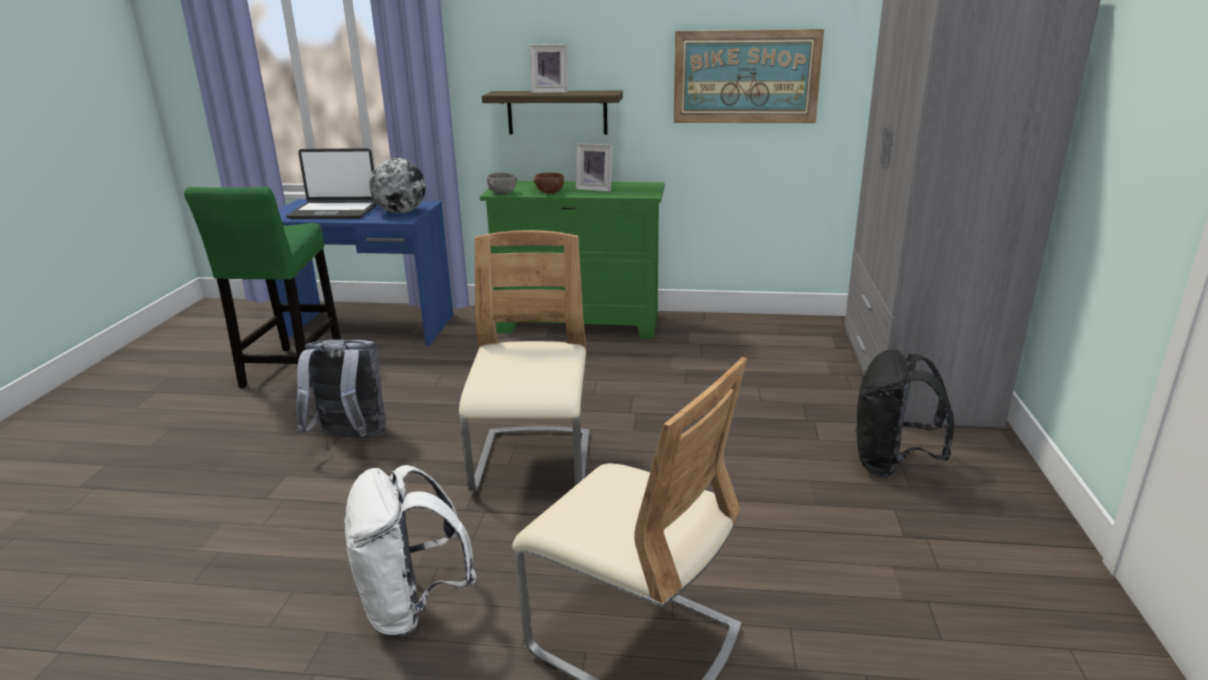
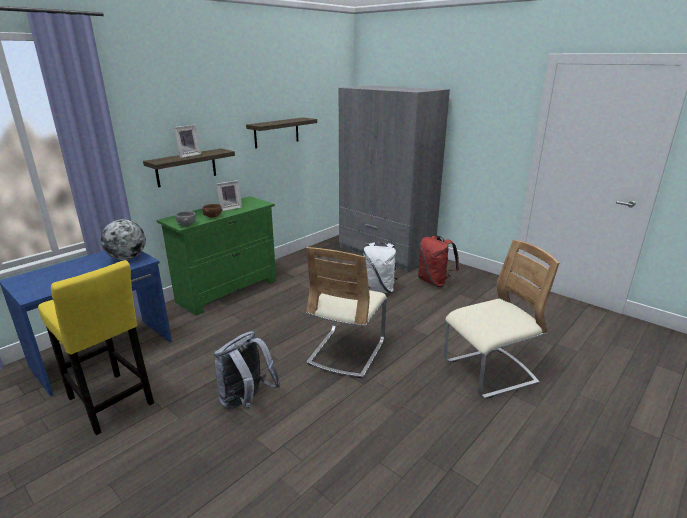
camera: 55 degrees left, 0 degrees up
(291, 371) = (111, 404): green stool -> yellow stool
(334, 211) = (71, 275): laptop -> none
(412, 606) = (425, 423): white backpack -> white backpack (379, 289)
(533, 464) = (346, 352): beige chair -> beige chair turned 105 degrees counterclockwise
(746, 77) = (276, 132): picture -> shelf
(891, 464) = (434, 282): black backpack -> red backpack

